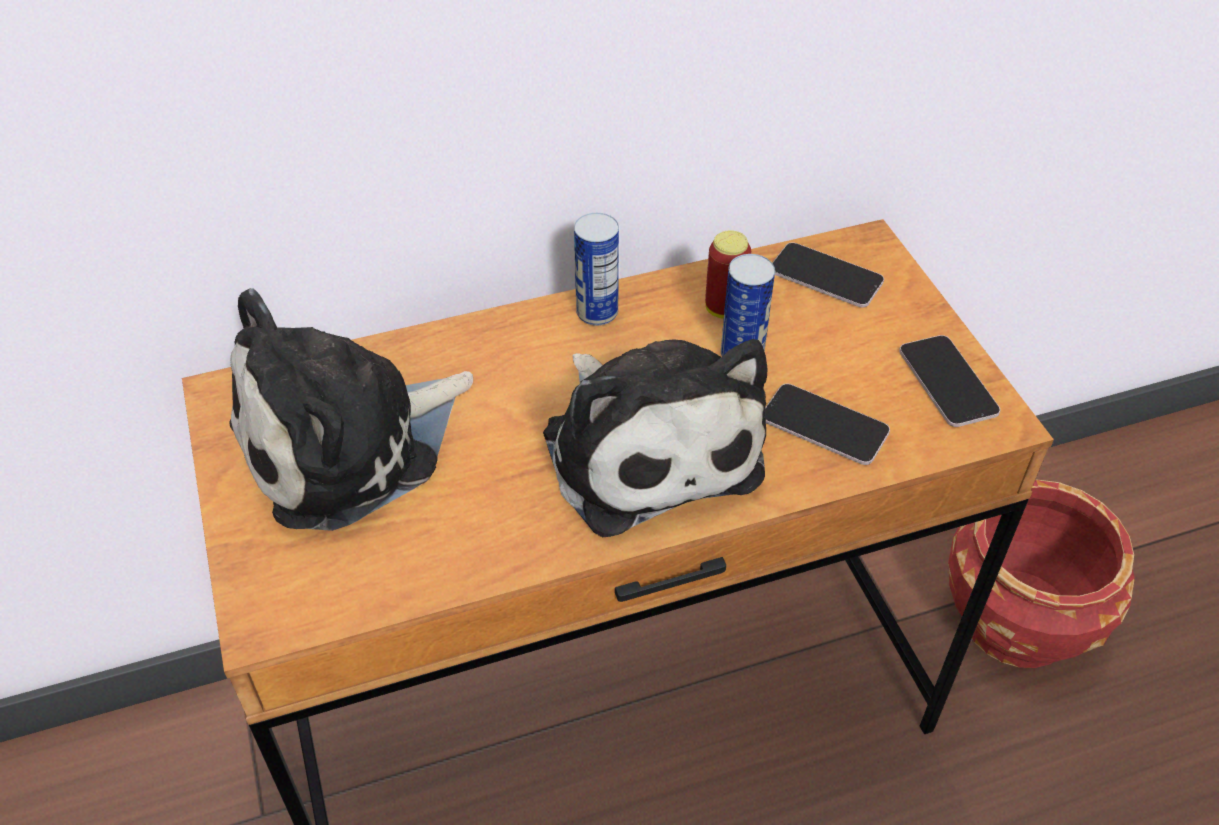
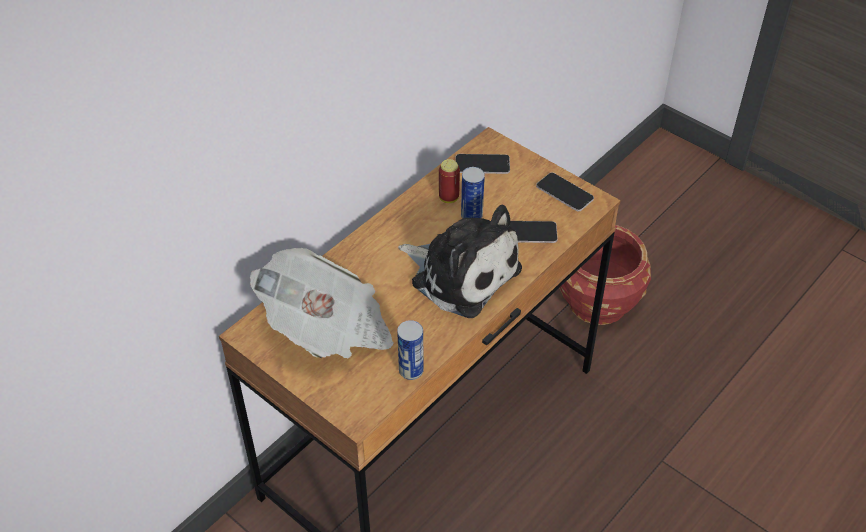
camera: 30 degrees left, 0 degrees up
(349, 443) = (328, 329): plush toy -> newspaper
(597, 312) = (392, 223): can -> can (411, 370)

